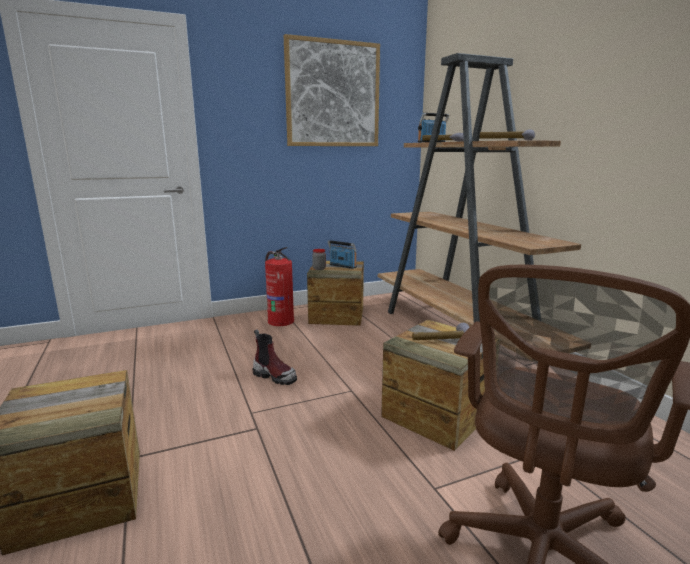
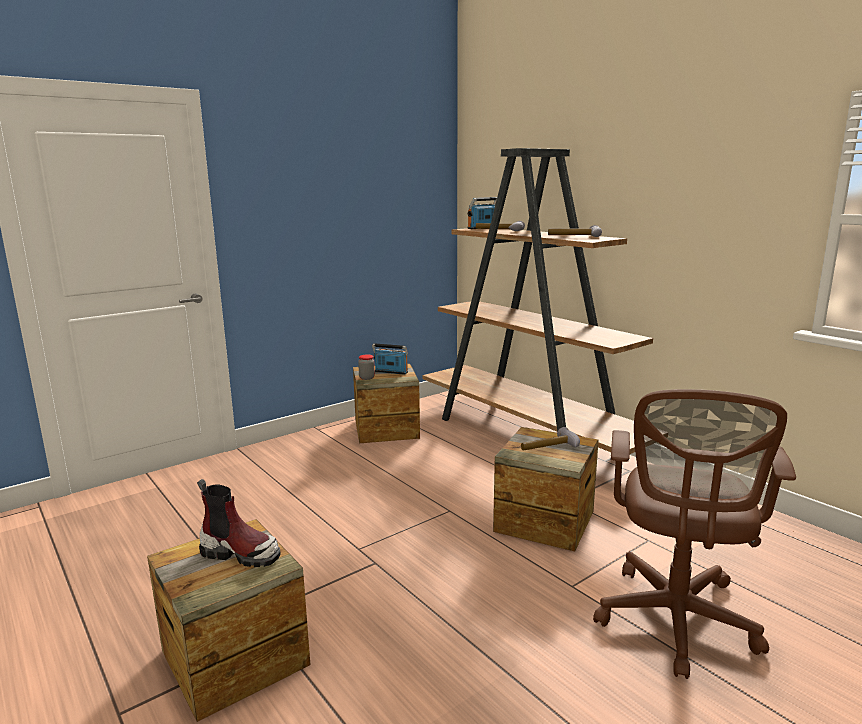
camera: 15 degrees left, 0 degrees up
(275, 376) = (359, 507): boot -> boot (240, 553)
(280, 321) = (324, 444): fire extinguisher -> none
(333, 94) = (364, 173): picture -> none

